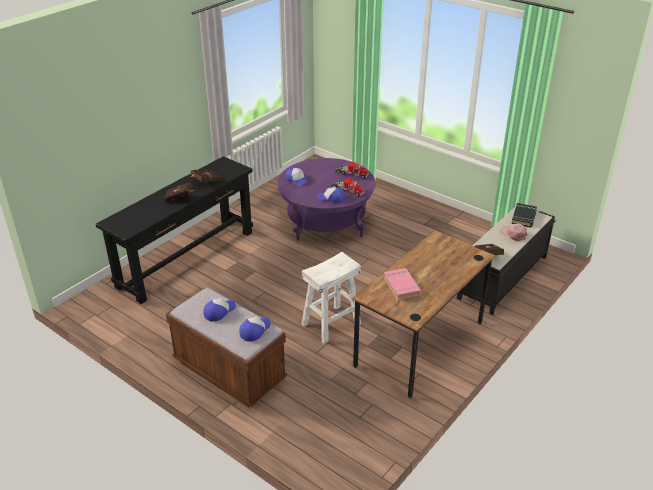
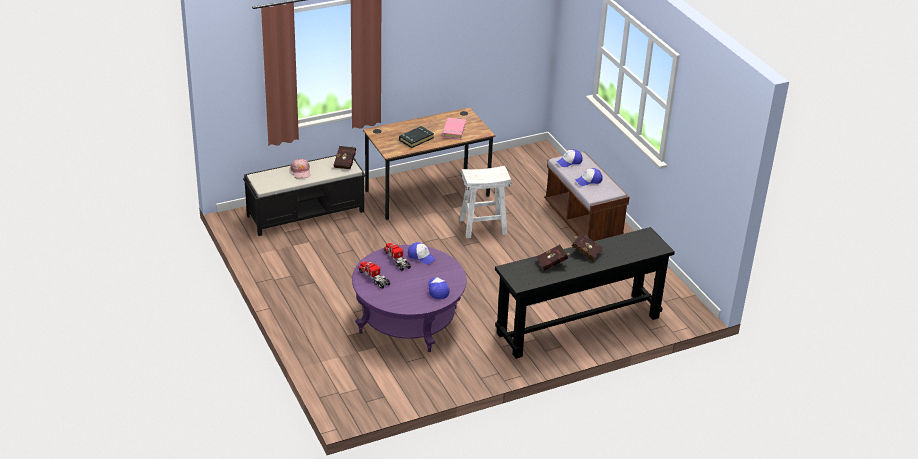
camera: 155 degrees left, 0 degrees up
(524, 217) = (271, 181): black book -> black book (416, 139)

